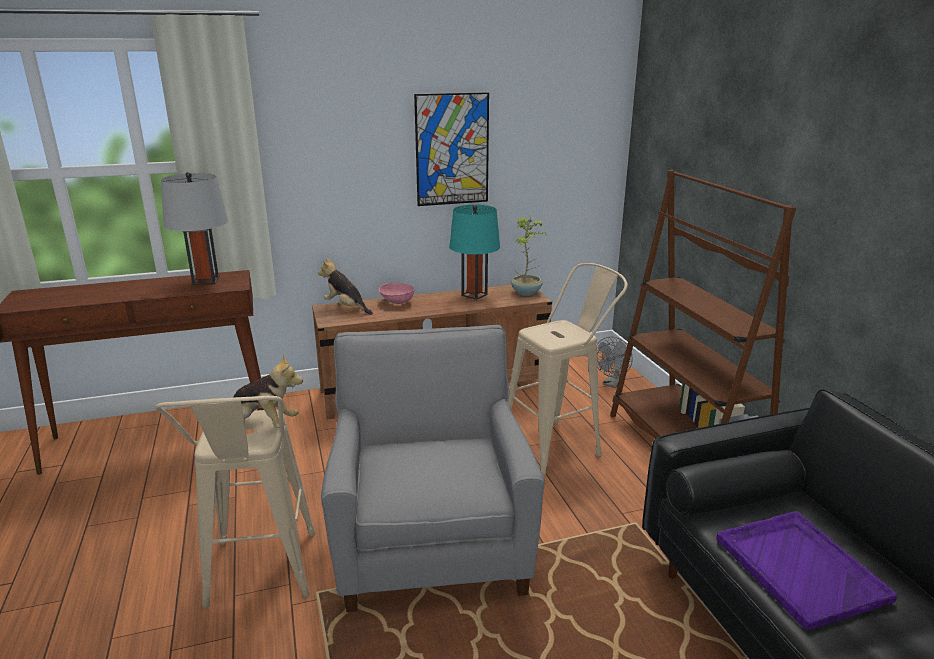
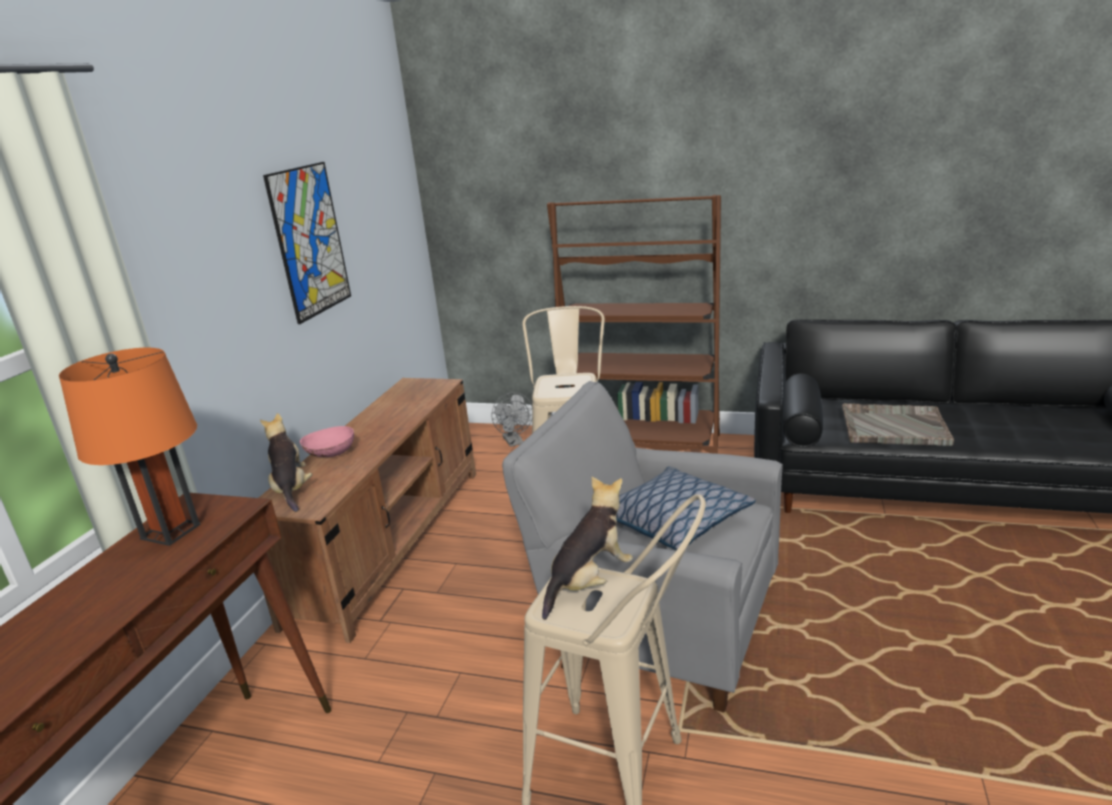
camera: 55 degrees left, 0 degrees up
(205, 281) = (171, 531): grey table lamp -> orange table lamp
(346, 307) = (291, 489): plush toy -> plush toy turned 90 degrees clockwise
(430, 458) = (674, 521): none -> pillow
(474, 295) = (386, 409): turquoise table lamp -> none
(527, 292) = (424, 384): potted plant -> none
(799, 567) = (892, 427): purple tray -> grey tray

